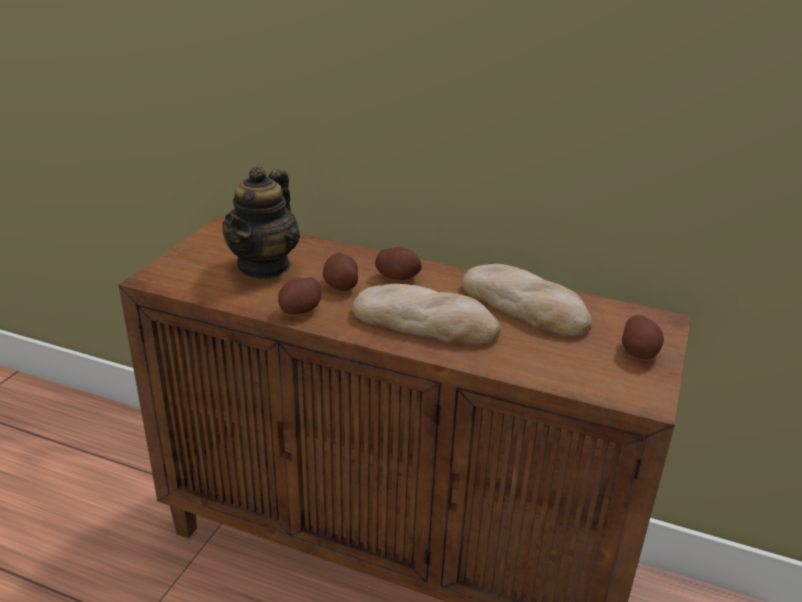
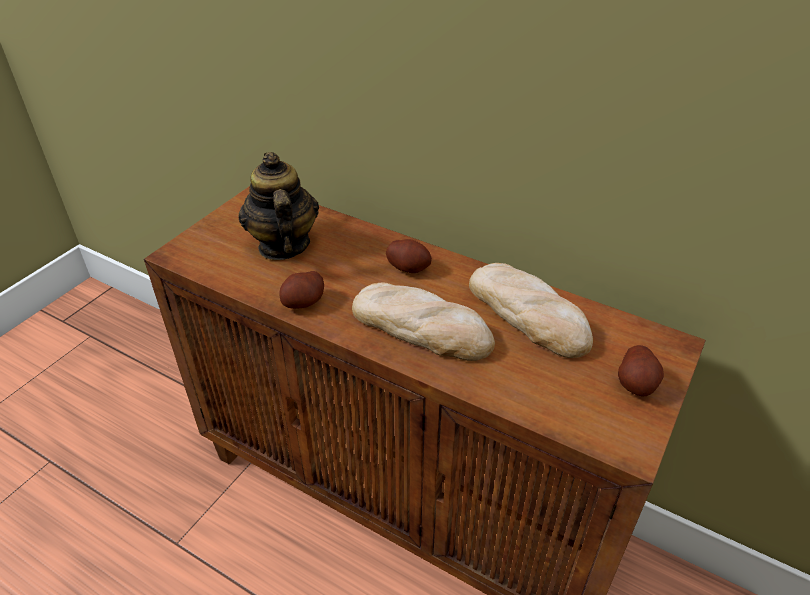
camera: 10 degrees right, 10 degrees up
(264, 266) = (283, 245): teapot -> teapot turned 135 degrees clockwise
(341, 285) = (350, 274): potato -> none

